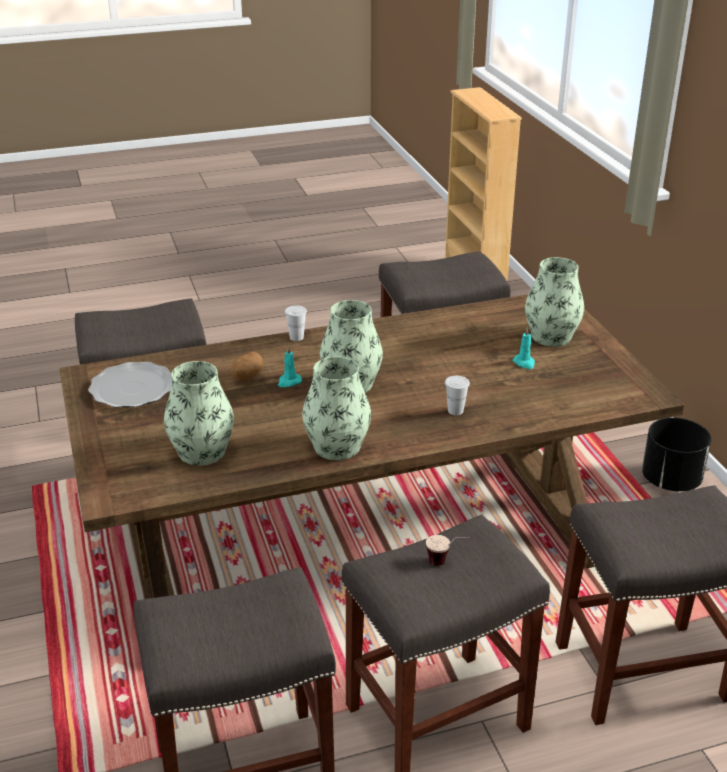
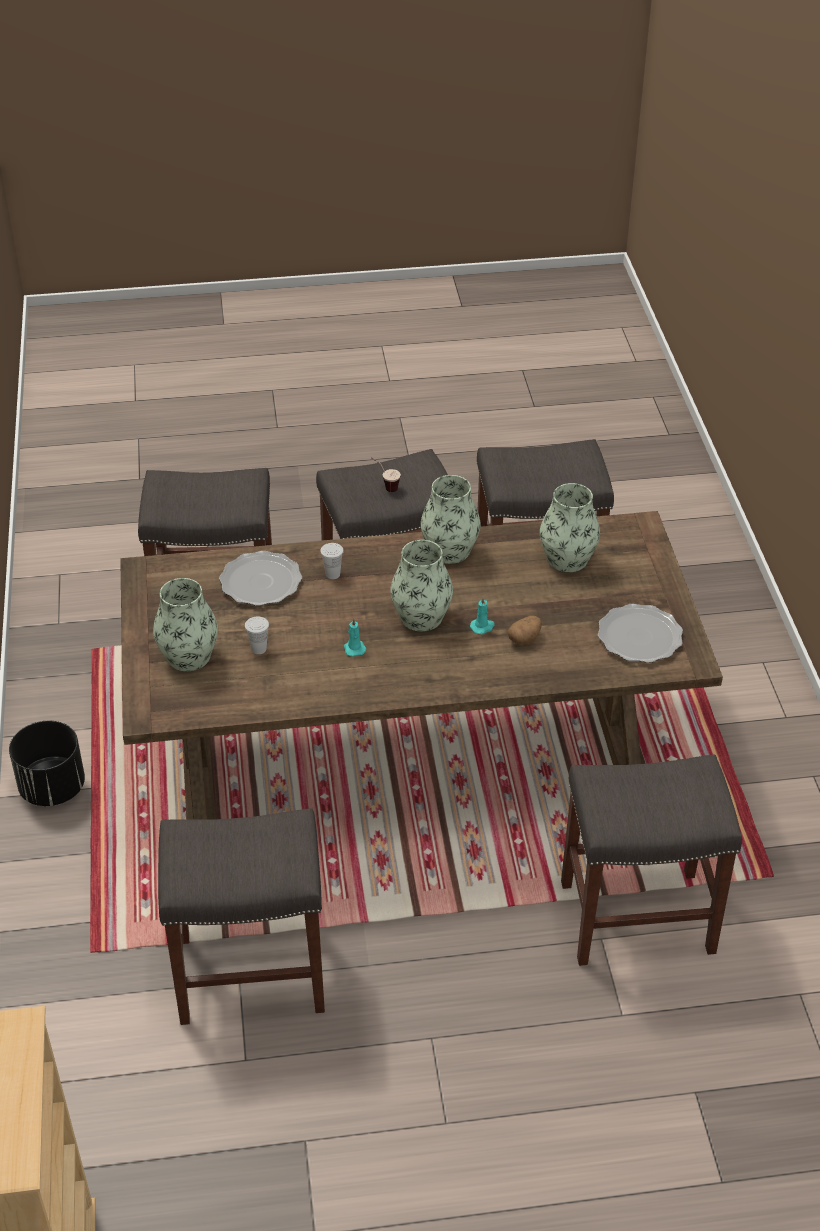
camera: 170 degrees left, 10 degrees up
(296, 337) = (466, 689): white cup -> white cup (259, 649)
(524, 363) = (238, 622): turquoise candle -> turquoise candle (354, 648)
(525, 396) = (260, 582): none -> plate

